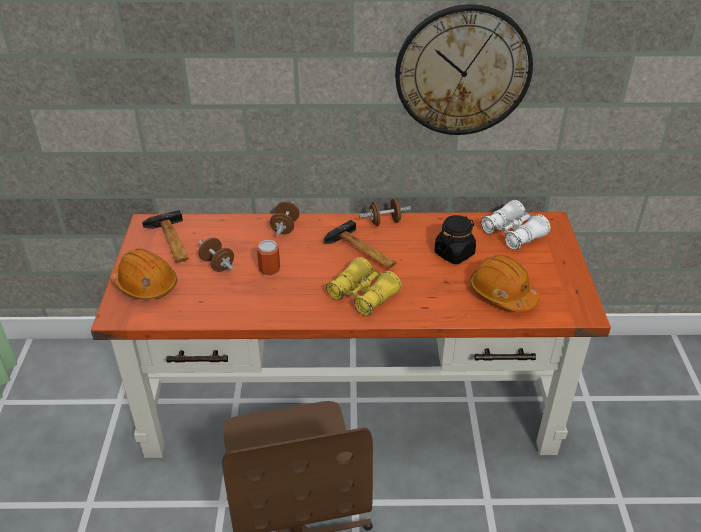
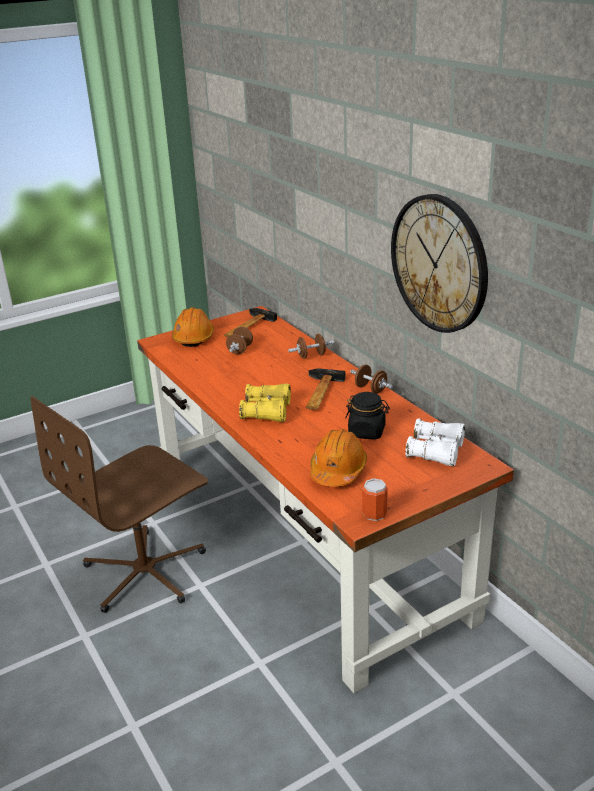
camera: 60 degrees right, 10 degrees down
(269, 270) = (255, 368): can -> can (374, 514)

